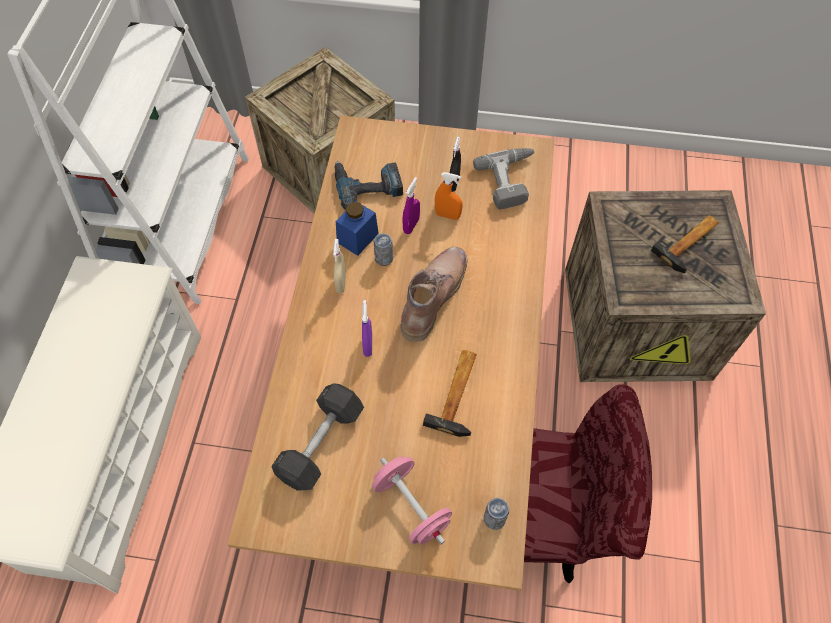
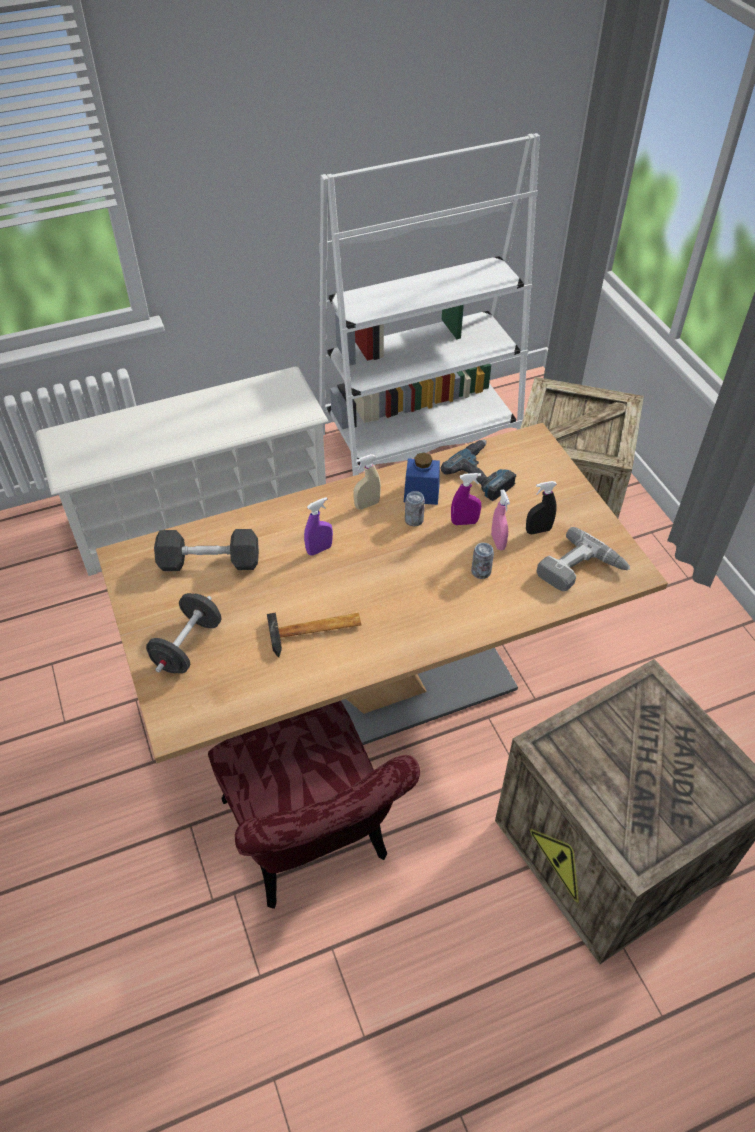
camera: 60 degrees right, 10 degrees down
(411, 506) = (187, 646): pink dumbbell -> black dumbbell
(433, 295) = (402, 570): brown boot -> none
(447, 215) = (498, 542): orange spray bottle -> pink spray bottle
(494, 519) = (209, 710): can -> can (481, 572)
(690, 243) = (669, 780): hammer -> none

